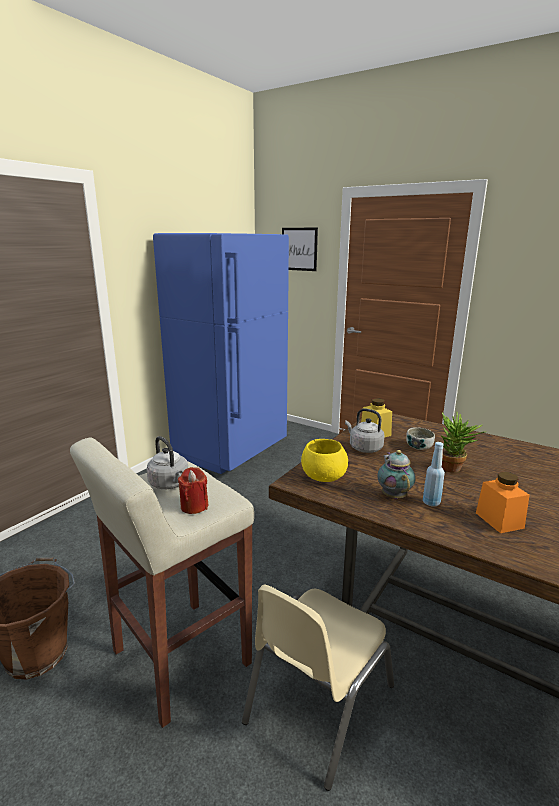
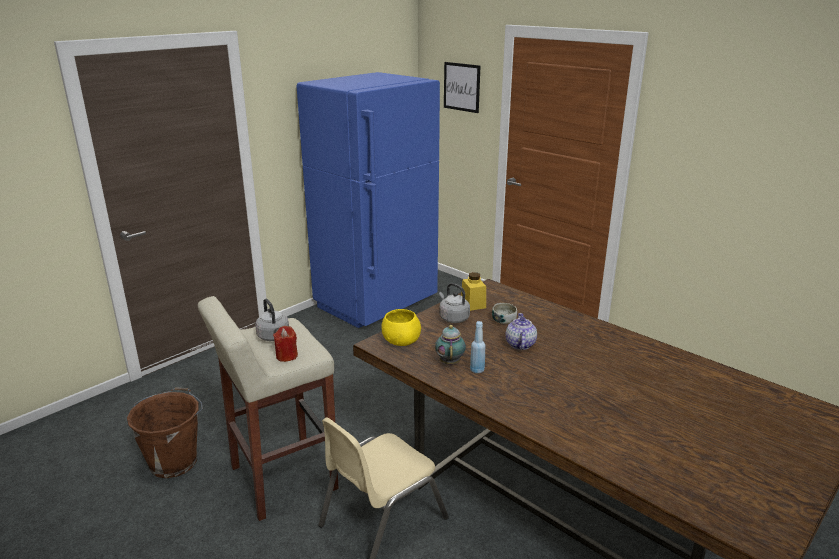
camera: 10 degrees right, 5 degrees up
(454, 469) = (519, 344): potted plant -> teapot
(499, 520) = (522, 389): orange jar -> none

